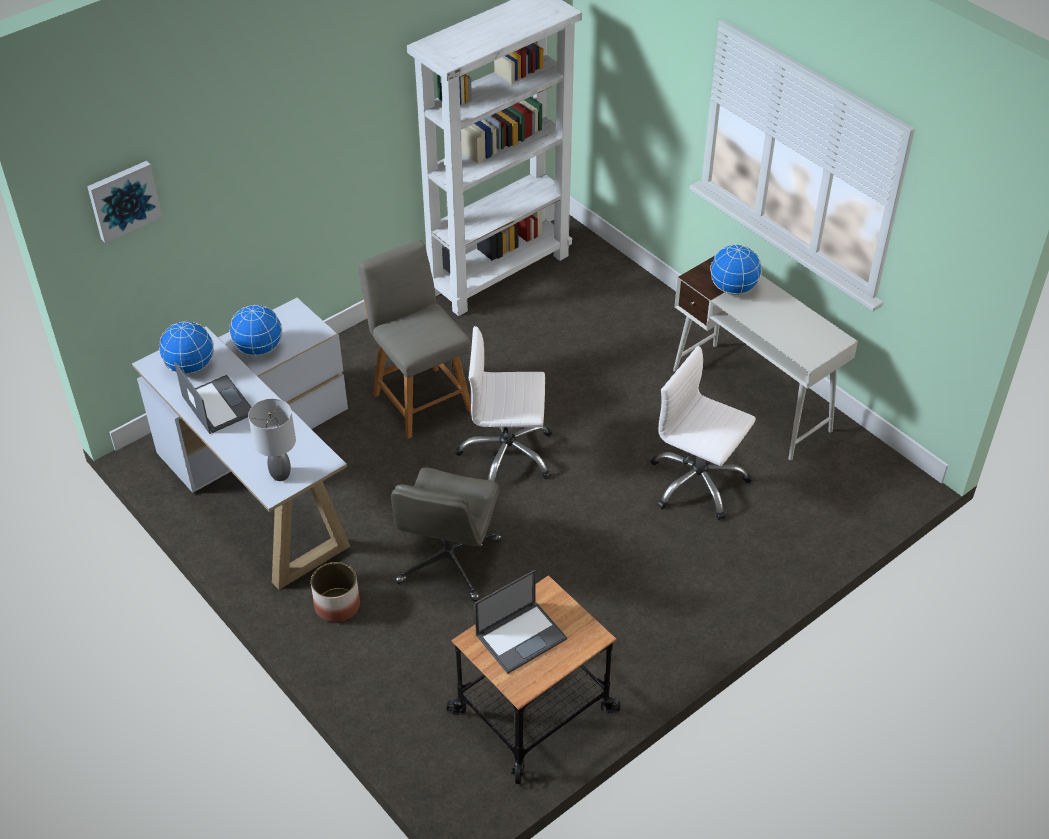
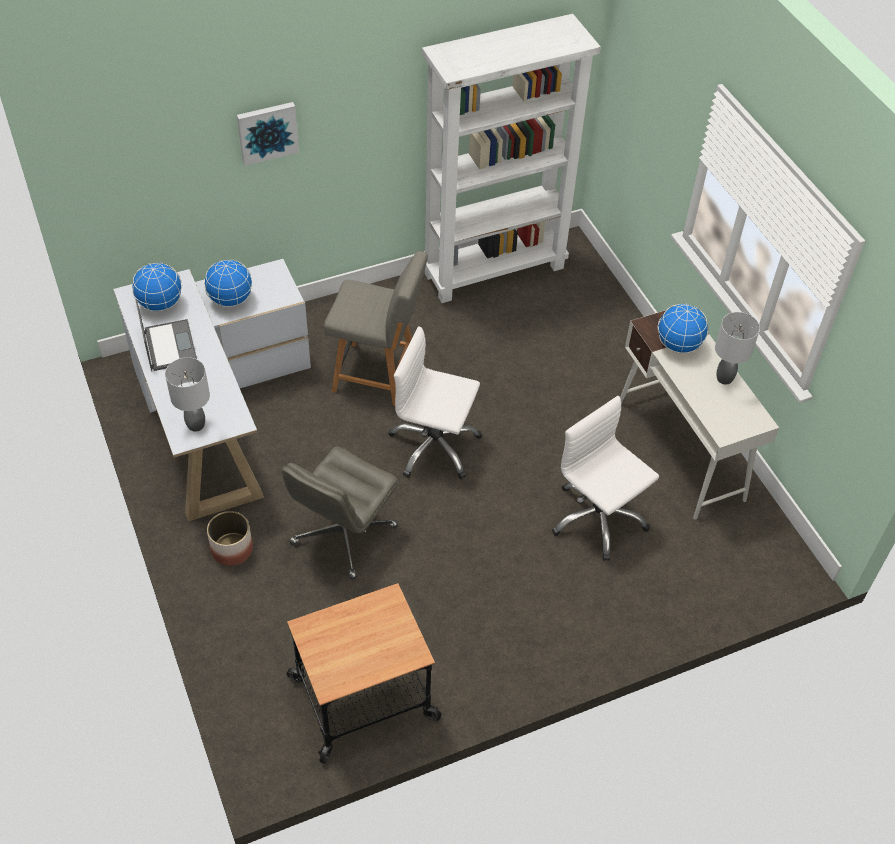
camera: 15 degrees right, 5 degrees up
(123, 200) = (120, 144): picture -> picture (267, 132)
(420, 400) = (377, 375): grey chair -> grey chair turned 120 degrees clockwise
(521, 636) = (350, 635): laptop -> none
(789, 309) = (724, 379): none -> grey table lamp

